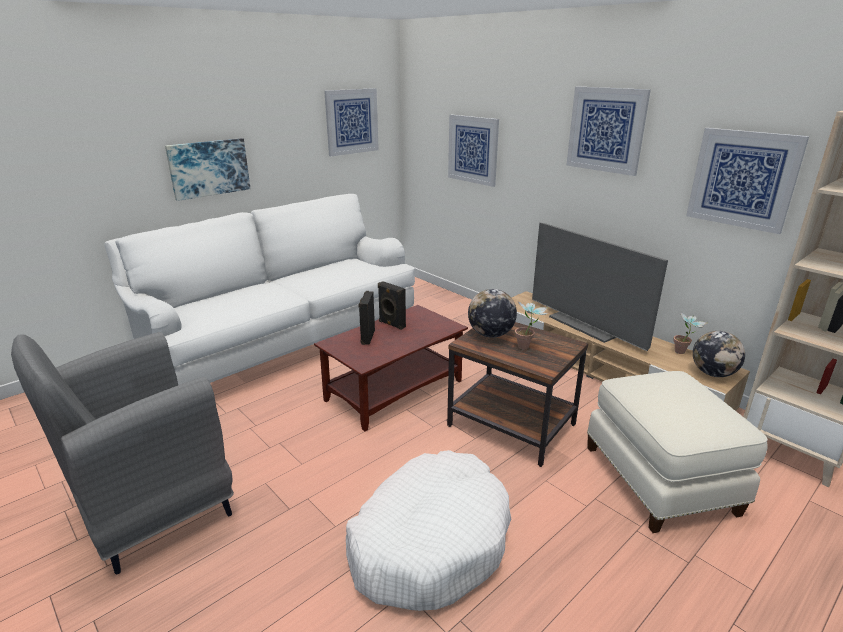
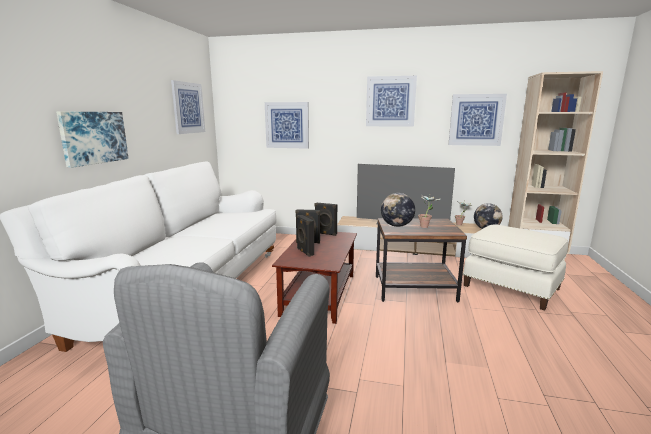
camera: 35 degrees left, 10 degrees down
(429, 318) = (325, 234): none -> black speaker
(429, 541) = (466, 364): white dog bed -> none

